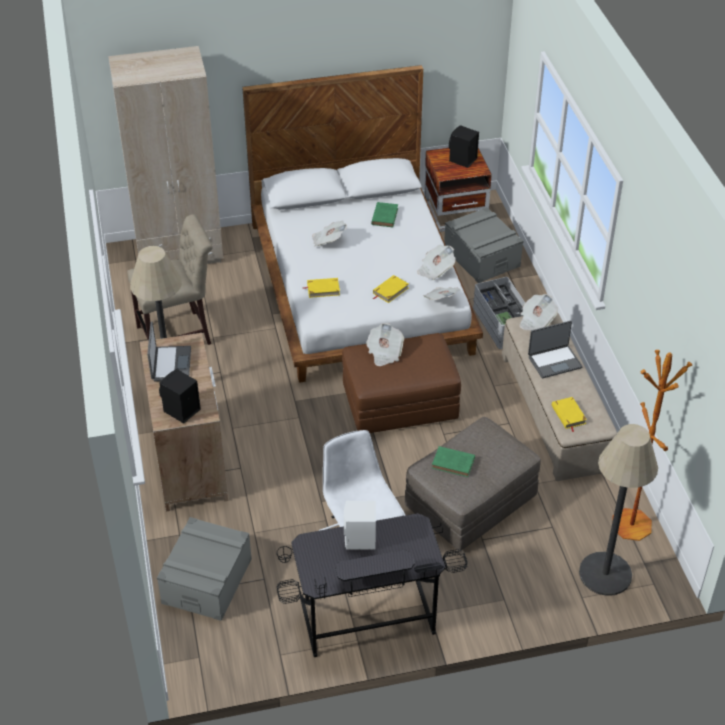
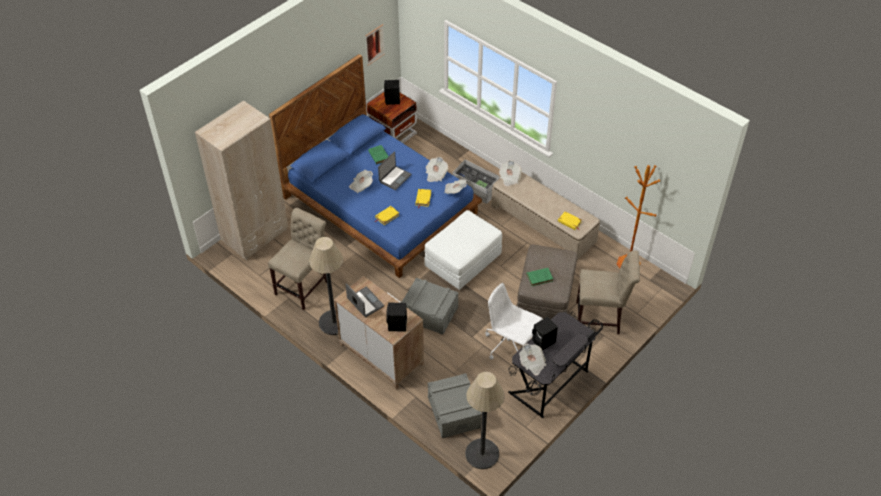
camera: 35 degrees left, 5 degrees up
(360, 540) = (544, 342): white speaker -> black speaker
(361, 287) = (381, 204): white bed -> blue bed
(384, 353) = (450, 236): newspaper -> newspaper (532, 363)
(400, 402) = (463, 260): brown ottoman -> white ottoman
(456, 64) = (375, 44): none -> picture
(482, 257) = (431, 154): grey storage box -> grey storage box (429, 313)
(521, 575) = (601, 318): none -> beige chair
(554, 361) = (538, 196): laptop -> laptop (394, 178)
(605, 574) = (637, 295): floor lamp -> floor lamp (482, 454)

